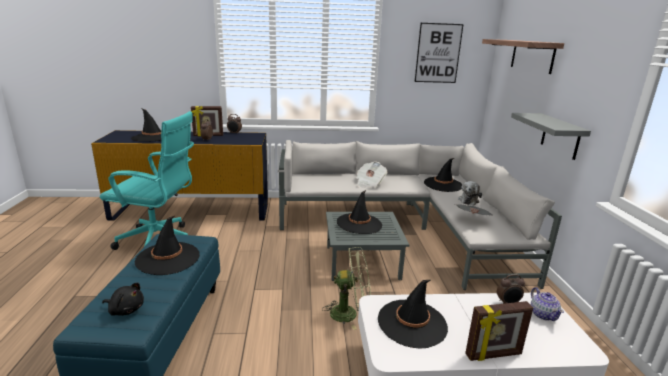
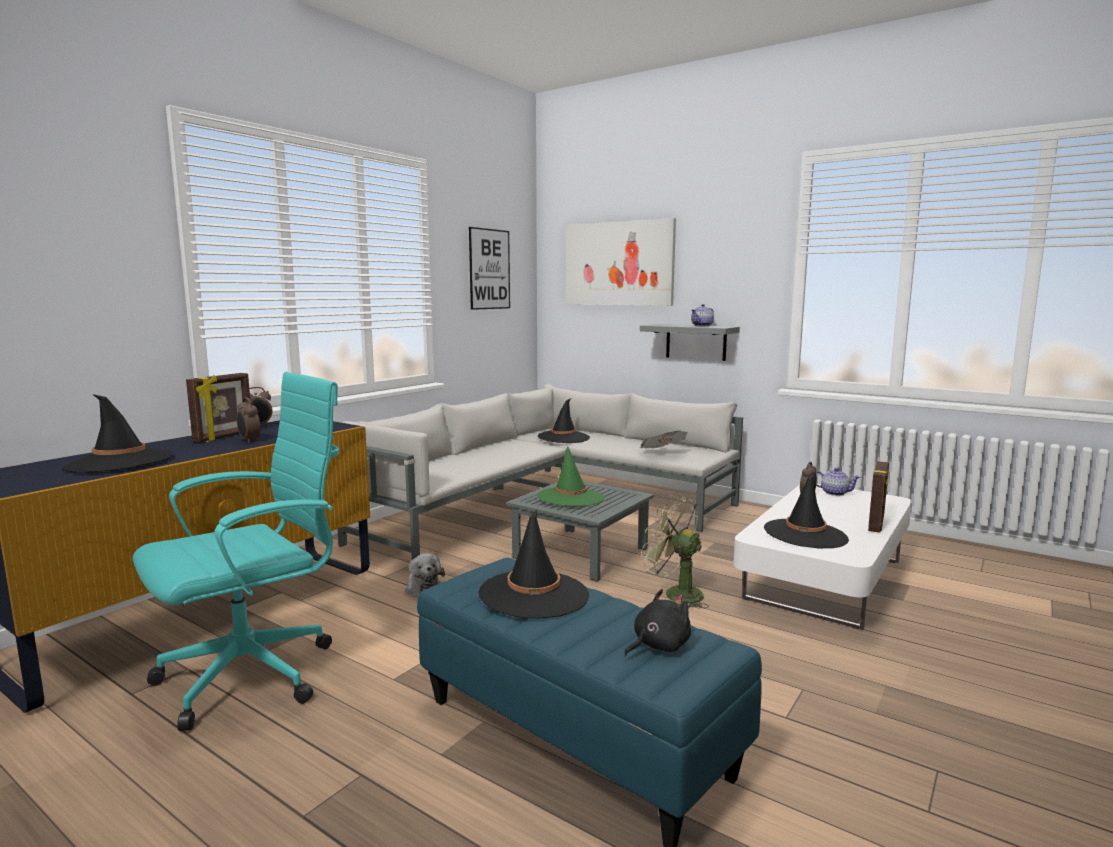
camera: 50 degrees left, 10 degrees down
(349, 313) = (675, 594): green fan -> green fan turned 90 degrees counterclockwise
(359, 224) = (570, 497): black hat -> green hat
(369, 183) = (494, 457): newspaper -> none
(468, 200) = (618, 441): plush toy -> plush toy (423, 588)
(532, 55) = (618, 264): shelf -> picture
(557, 123) = (702, 326): none -> teapot

